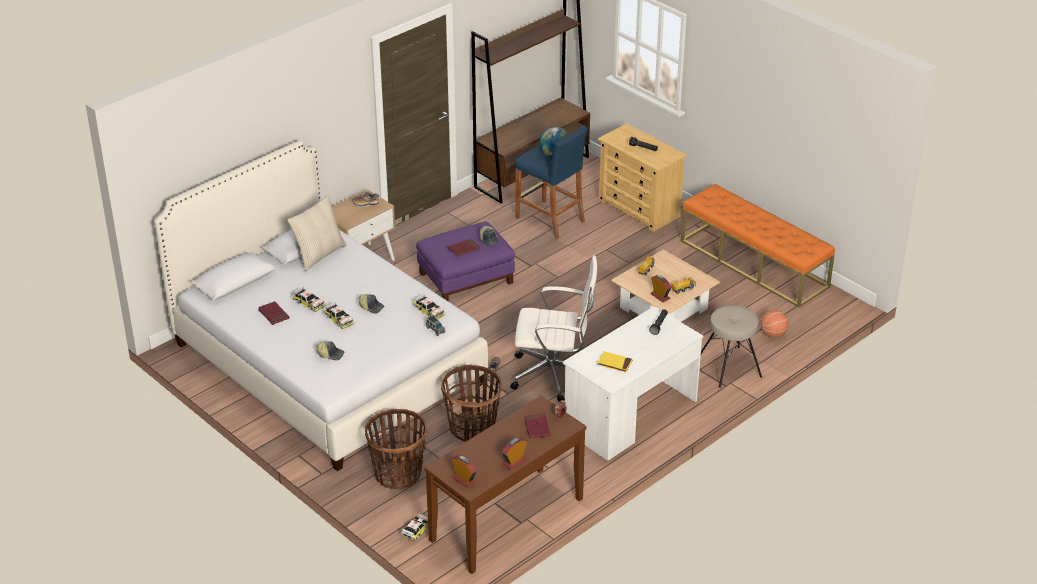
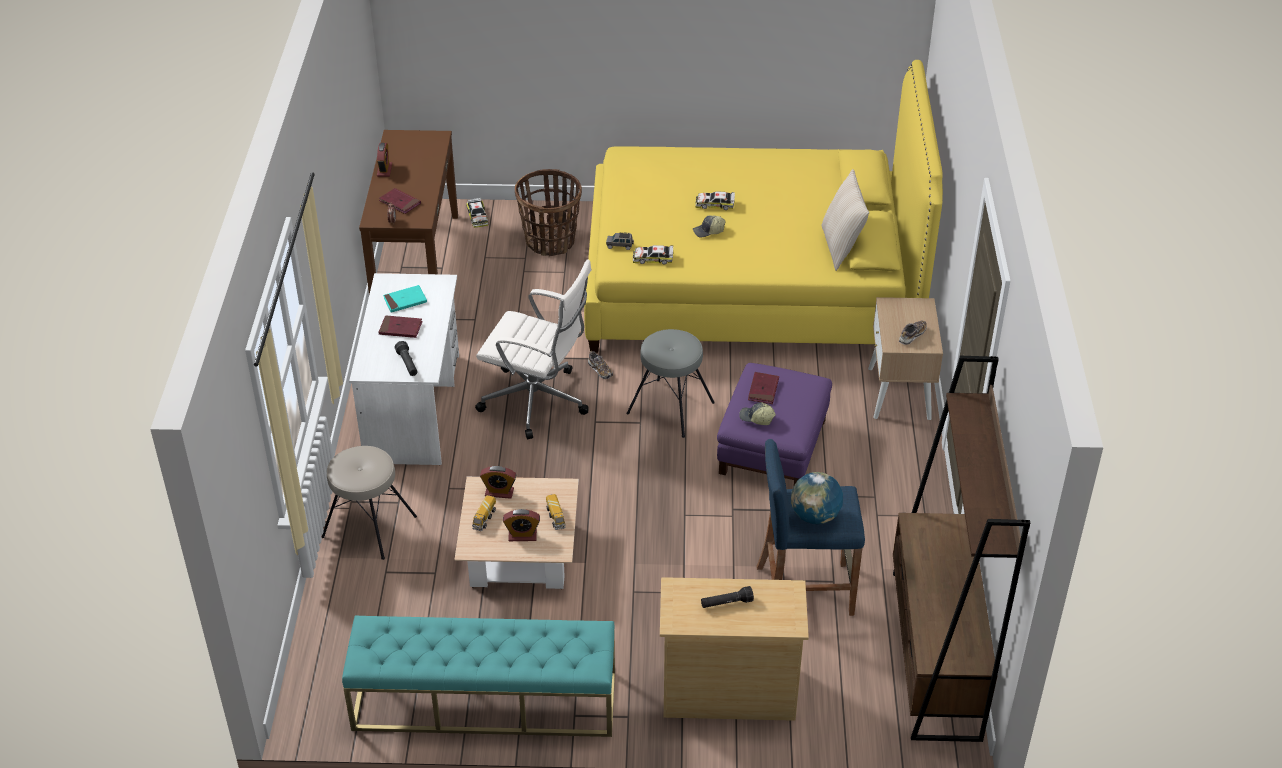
camera: 135 degrees right, 5 degrees up
(273, 314) = (775, 177): red book -> red book (400, 328)
(309, 303) = (765, 202): toy car -> none
(327, 363) = (752, 283): white bed -> yellow bed
(331, 354) = (669, 174): cap -> none
(464, 480) = (407, 139): alarm clock -> alarm clock (522, 536)
(472, 429) = (542, 309): basket -> none
(486, 327) = (670, 407): none -> grey stool
(554, 375) = (537, 402): white office chair -> white office chair turned 120 degrees counterclockwise
(614, 363) = (405, 301): yellow book -> turquoise book
(754, 263) = (484, 701): orange bench -> turquoise bench
(773, 334) = (359, 604): basketball -> none

